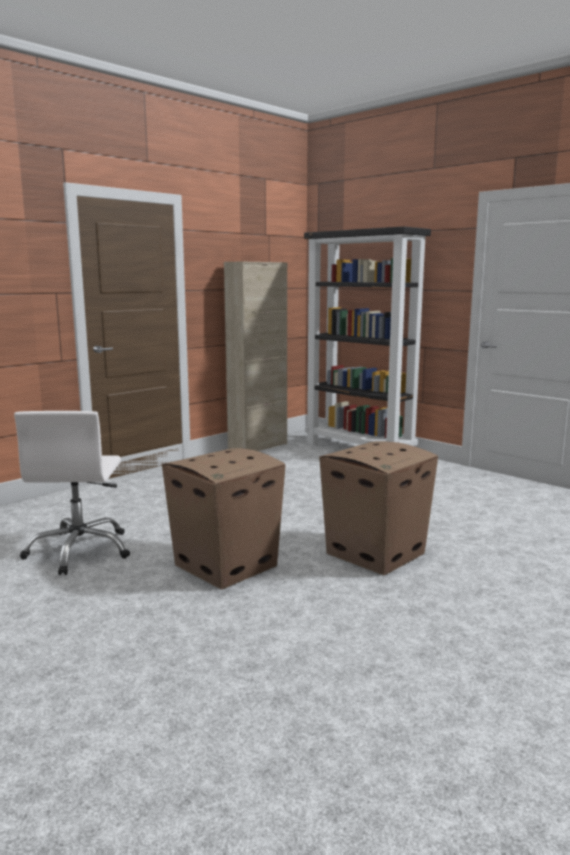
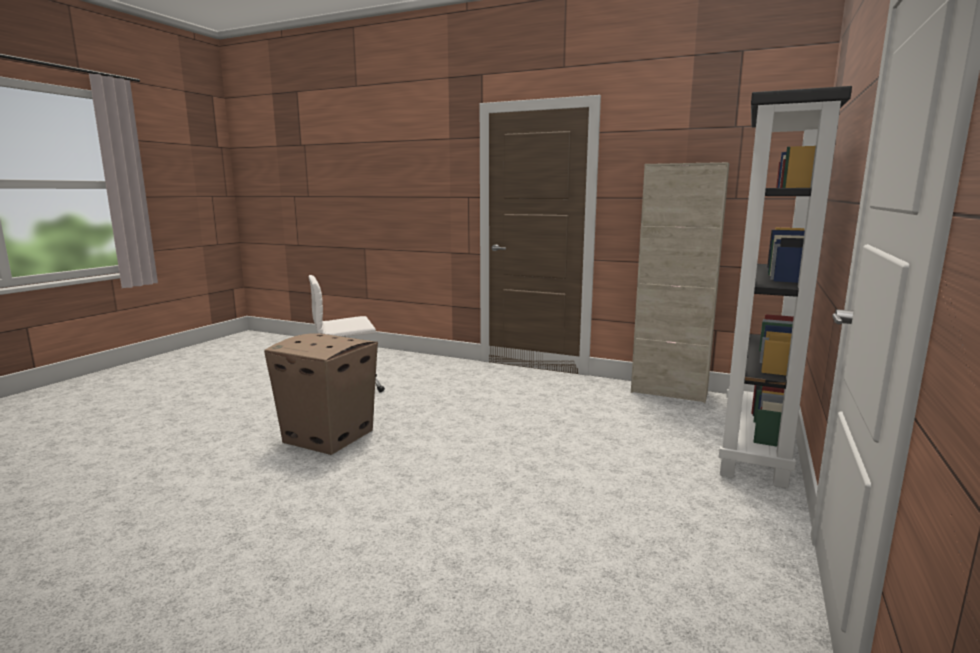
camera: 70 degrees right, 0 degrees up
(376, 553) = (376, 499): cardboard box -> none

